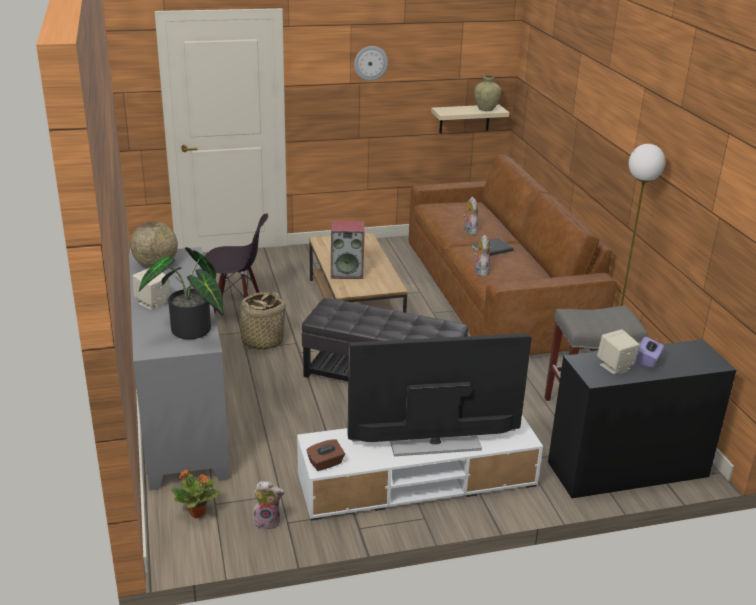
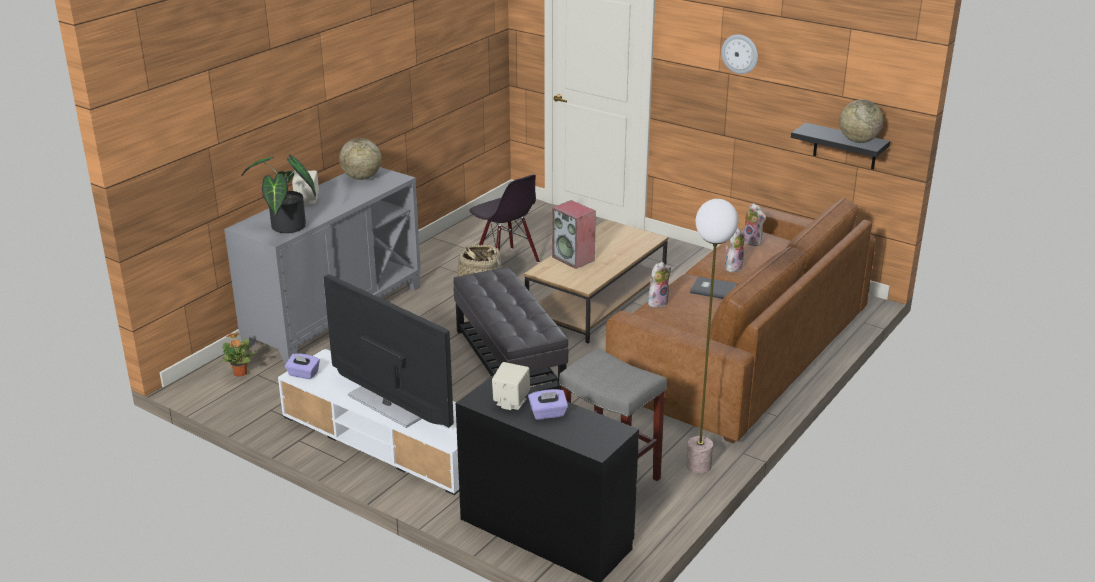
camera: 50 degrees right, 0 degrees up
(268, 521) = (263, 402): plush toy -> plush toy (753, 242)
(326, 463) = (303, 374): brown tissue box -> purple tissue box
(464, 118) = (845, 146): beige shelf -> black shelf
(486, 109) = (858, 141): beige vase -> globe

